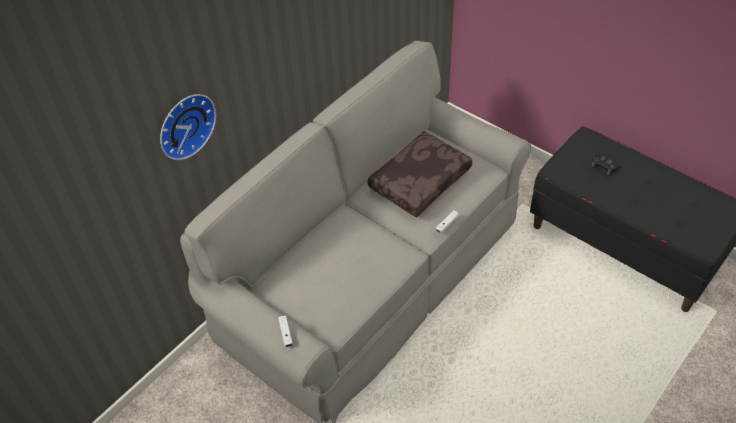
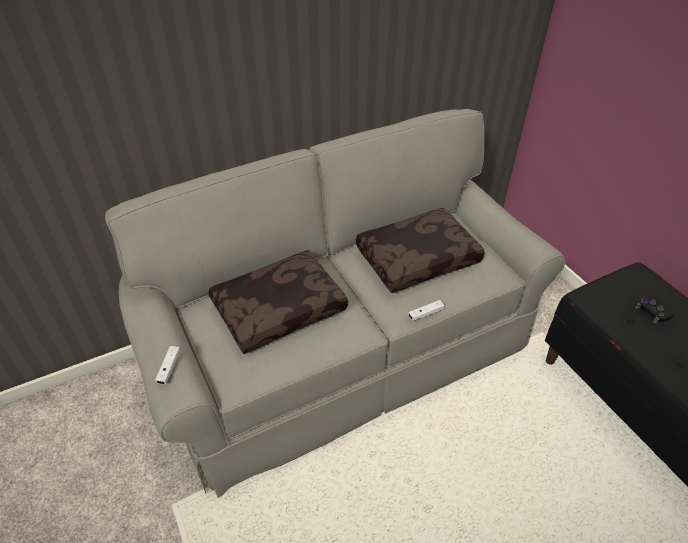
camera: 20 degrees right, 5 degrees down
(184, 124) = (129, 85): wall clock -> none
(334, 259) = (279, 308): none -> brown pillow

